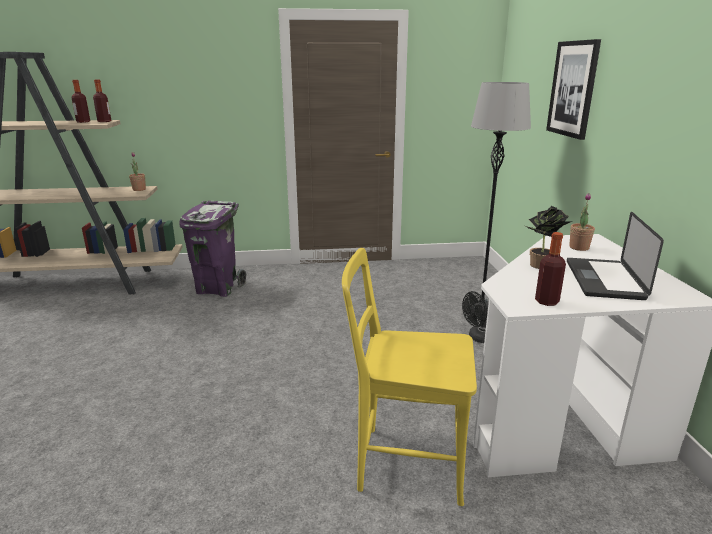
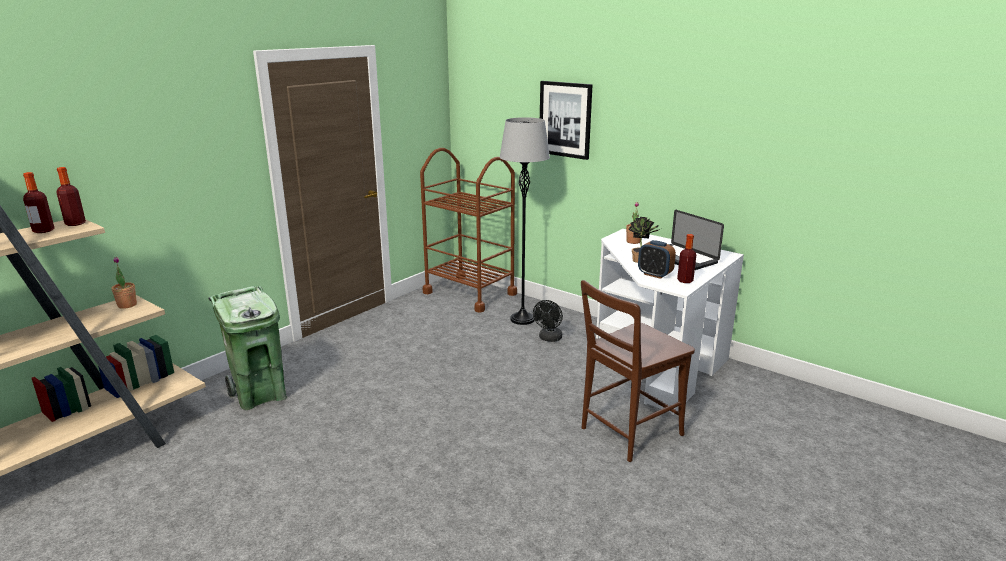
camera: 45 degrees left, 0 degrees up
(218, 288) = (260, 395): purple trash can -> green trash can
(404, 462) = (627, 433): yellow chair -> brown chair
(469, 275) = (470, 293): none -> brown cart
(522, 283) = (654, 274): none -> alarm clock

